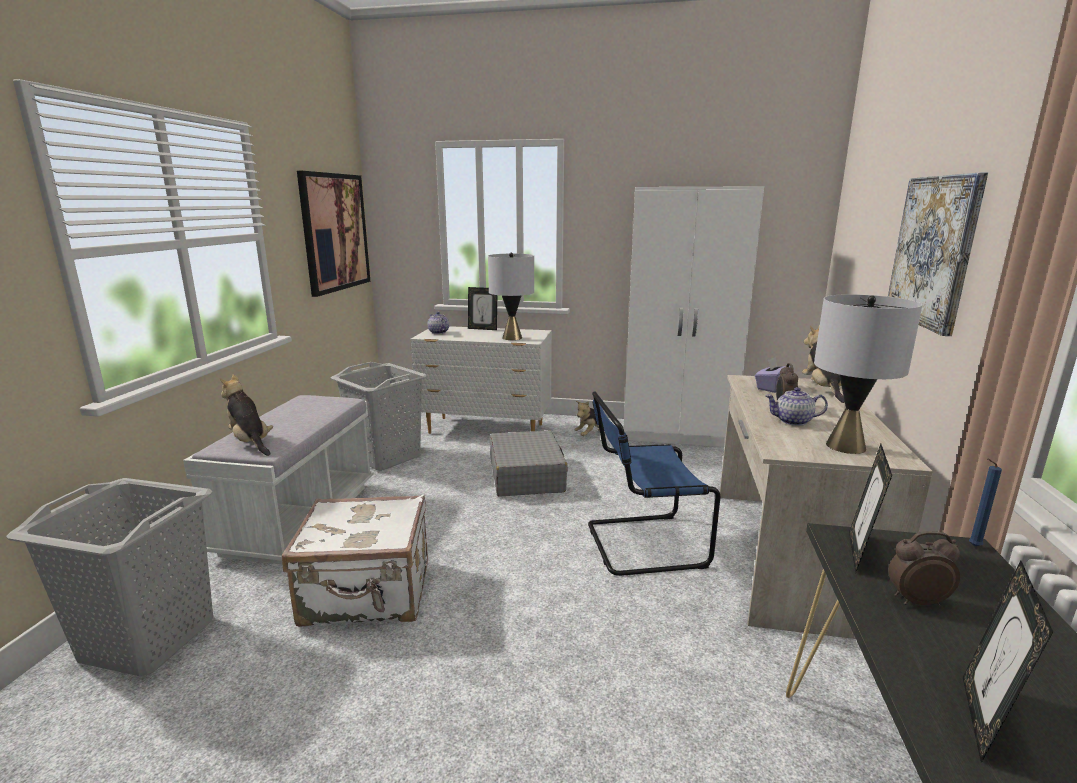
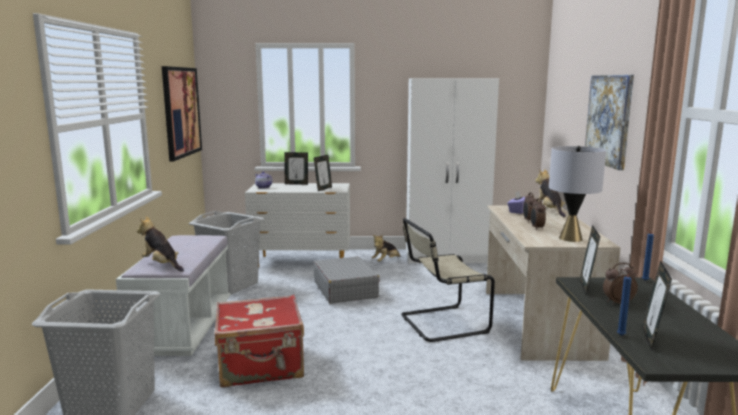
camera: 10 degrees left, 5 degrees down
(367, 594) = (261, 367): white suitcase -> red suitcase
(512, 338) = (323, 189): grey table lamp -> picture frame
(640, 544) = (440, 324): blue chair -> beige chair
(793, 421) = (536, 228): teapot -> alarm clock
(917, 701) = (622, 335): none -> blue candle

